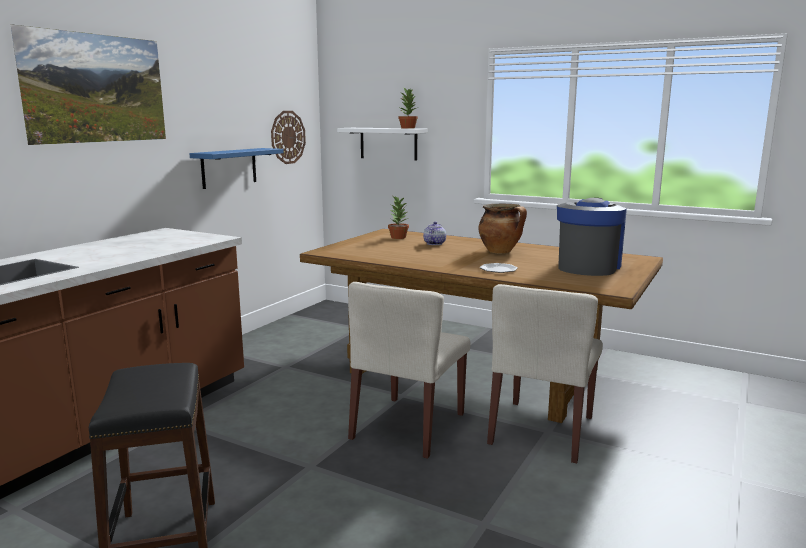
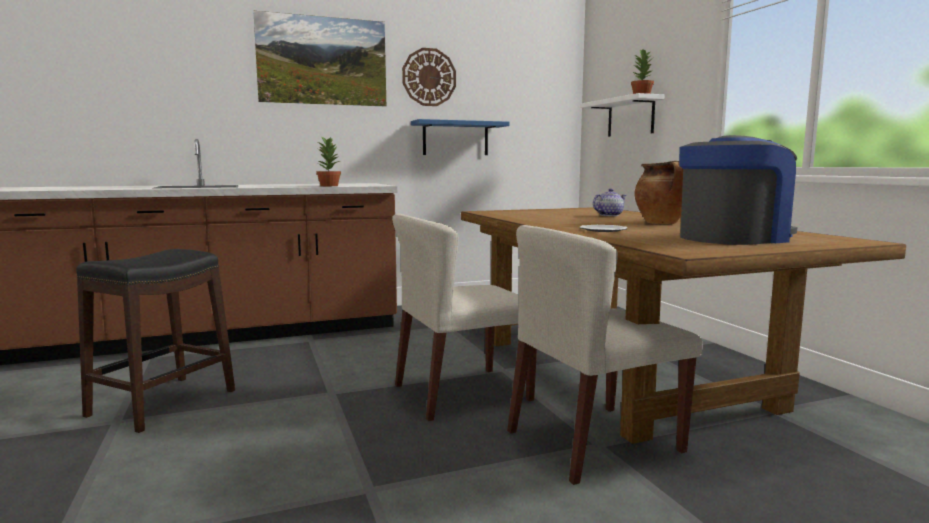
camera: 40 degrees right, 5 degrees down
(288, 137) = (533, 115): wall clock -> wall clock (429, 77)
(398, 237) = (588, 211): potted plant -> potted plant (329, 186)

